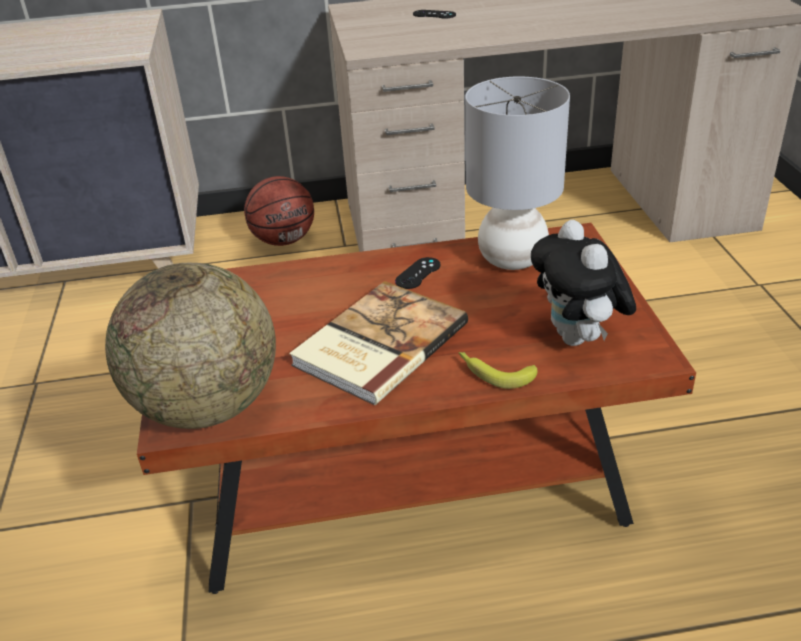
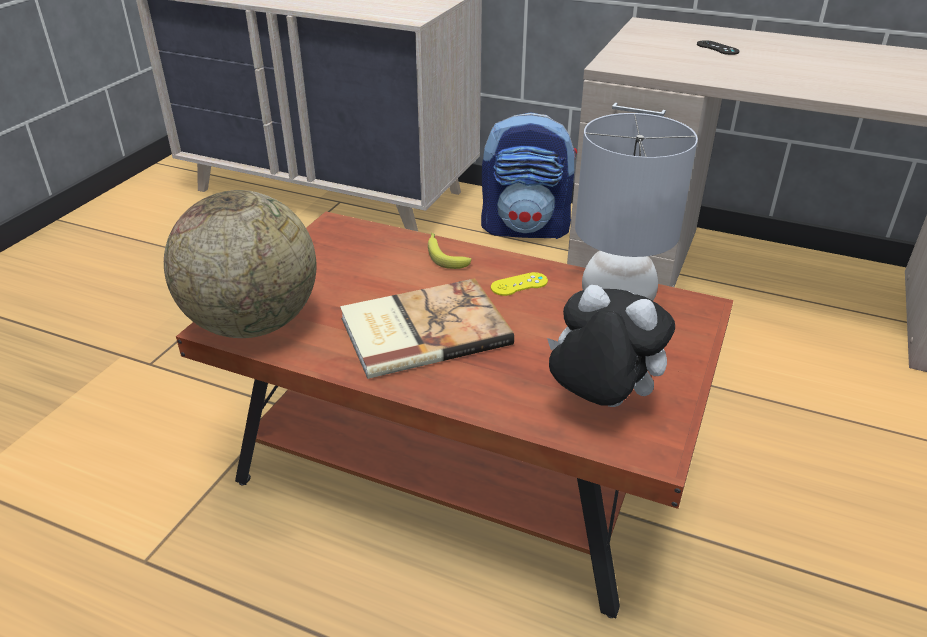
camera: 30 degrees right, 0 degrees up
(284, 240) = (526, 228): basketball -> backpack
(418, 273) = (519, 284): black game controller -> yellow game controller
(494, 372) = (491, 397): banana -> banana (444, 255)
(578, 339) = (599, 402): plush toy -> plush toy turned 105 degrees clockwise

